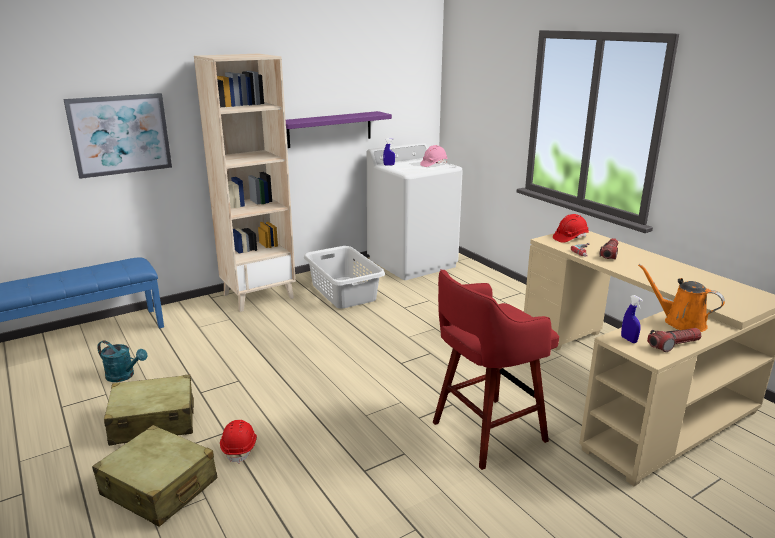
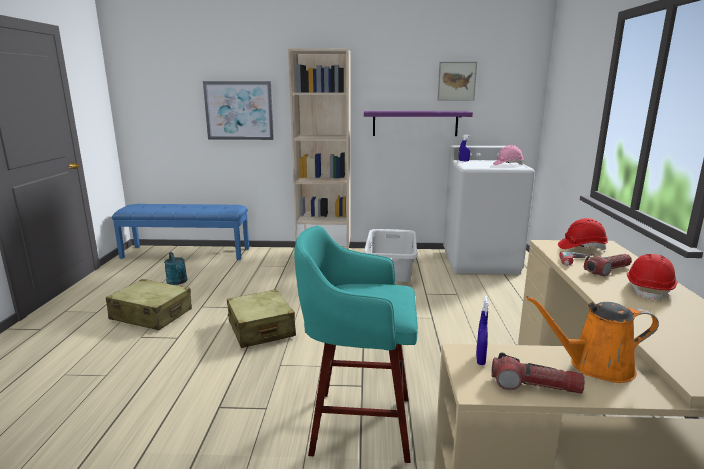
camera: 35 degrees right, 5 degrees down
(159, 488) = (95, 356): beige suitcase -> beige suitcase (261, 329)
(240, 447) = (170, 351): red hard hat -> red hard hat (649, 290)
(366, 80) = (456, 81): none -> picture
(485, 433) = (357, 424): red stool -> turquoise stool
(680, 322) = (595, 366): orange watering can -> orange watering can turned 75 degrees counterclockwise

